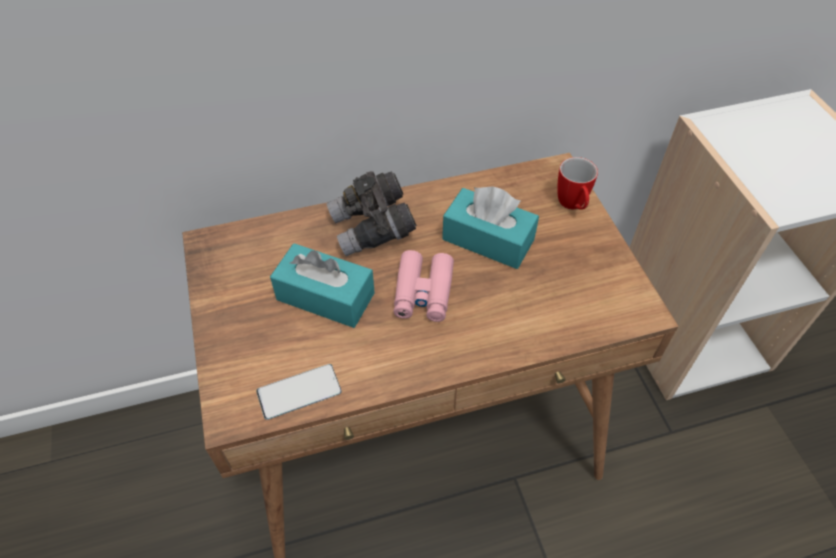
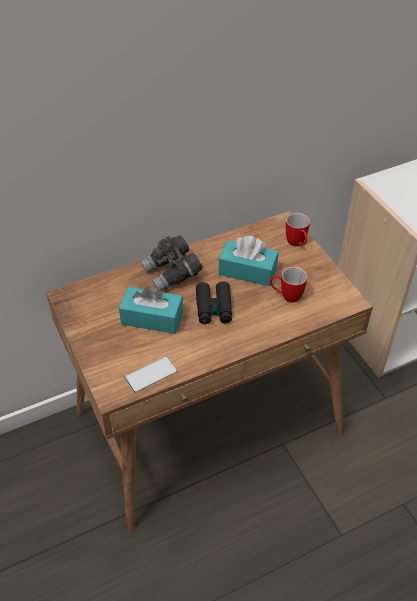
camera: 10 degrees left, 5 degrees down
(423, 292) = (214, 308): pink binoculars -> black binoculars
(540, 289) = (286, 296): none -> mug

